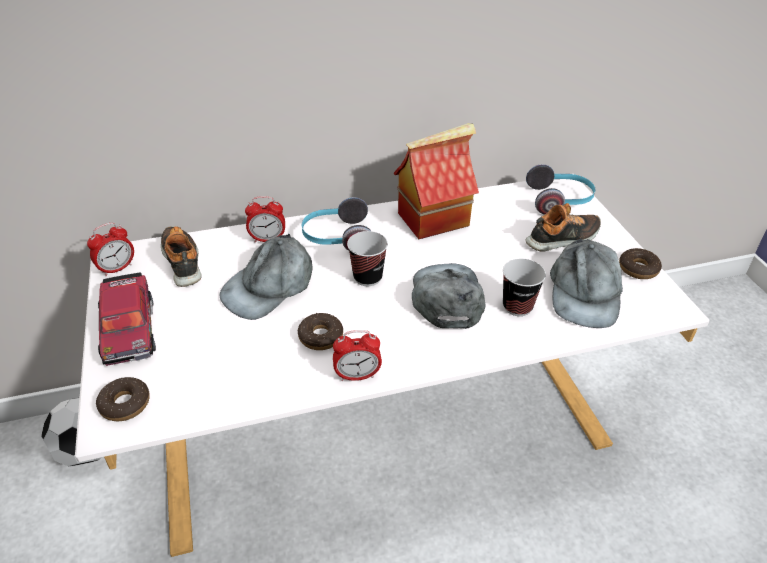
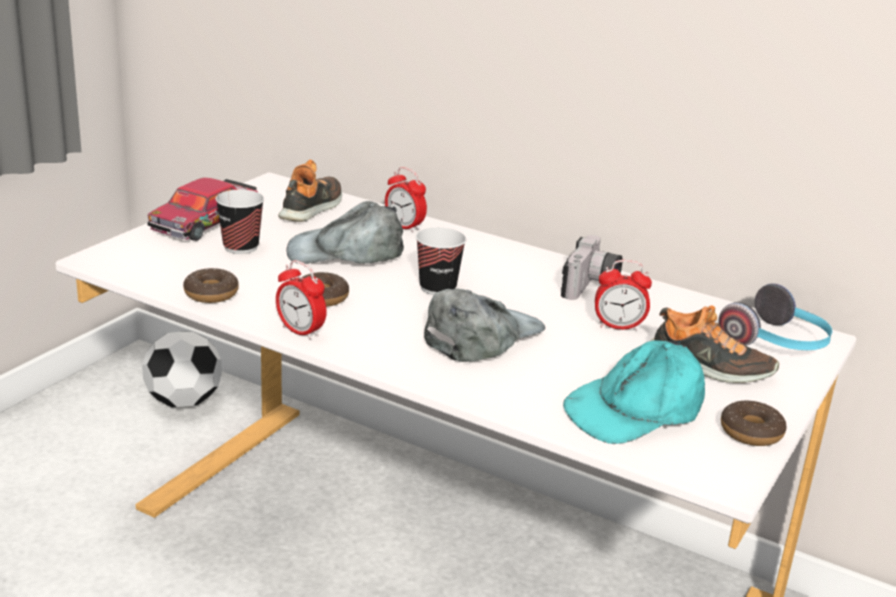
camera: 45 degrees right, 15 degrees down
(117, 268) = (260, 190): alarm clock -> alarm clock (618, 327)
(125, 404) = (126, 255): donut -> donut (211, 293)
(337, 238) = (465, 254): headphones -> none
(433, 218) = (591, 286): toy house -> camera
(517, 306) = (538, 377): cup -> cup (241, 247)
(584, 292) = (636, 409): grey cap -> turquoise cap

